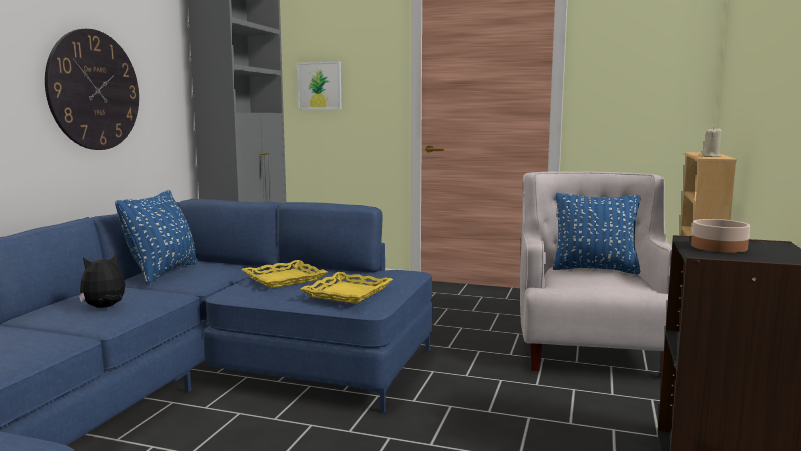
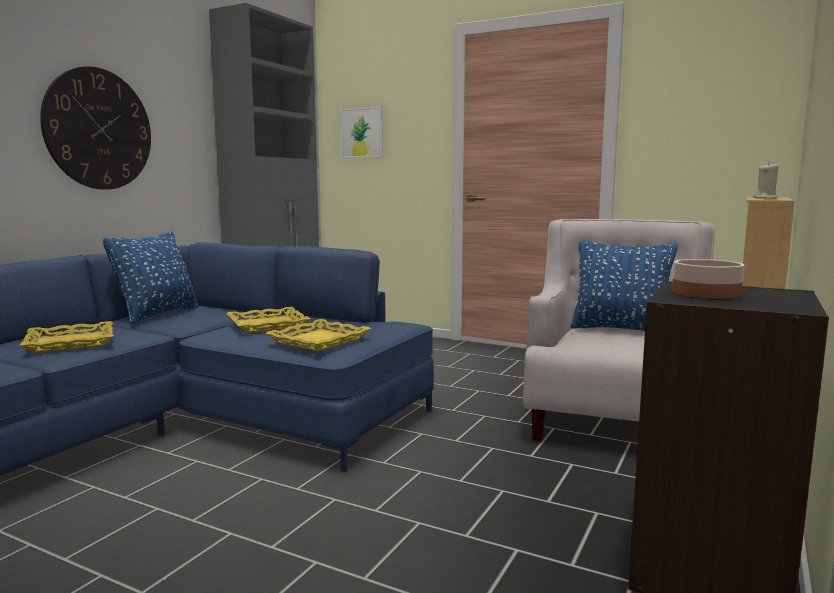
camera: 10 degrees right, 0 degrees up
(105, 307) = (70, 343): plush toy -> yellow tray

